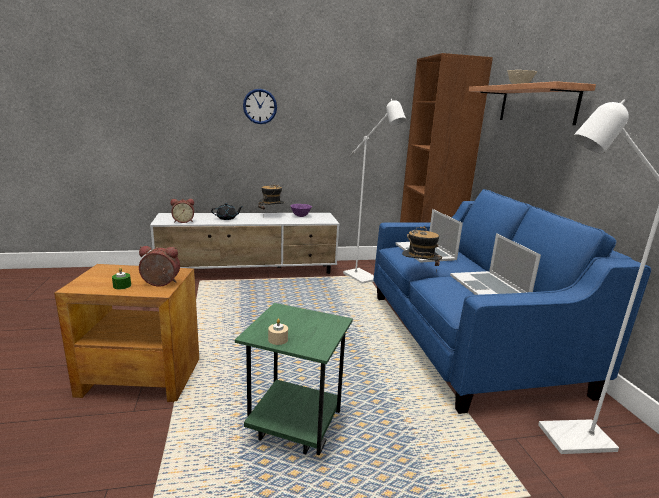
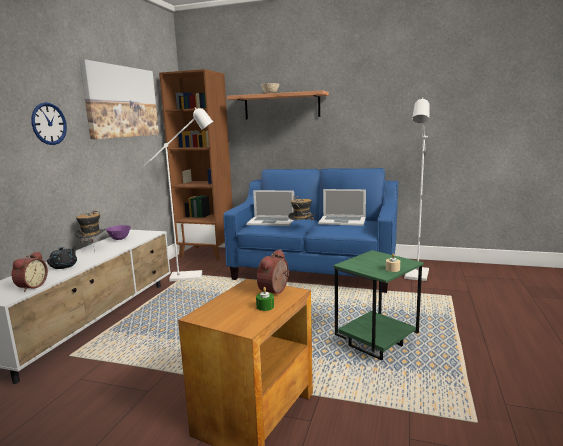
camera: 60 degrees left, 5 degrees down
(353, 90) = (122, 102): none -> picture

